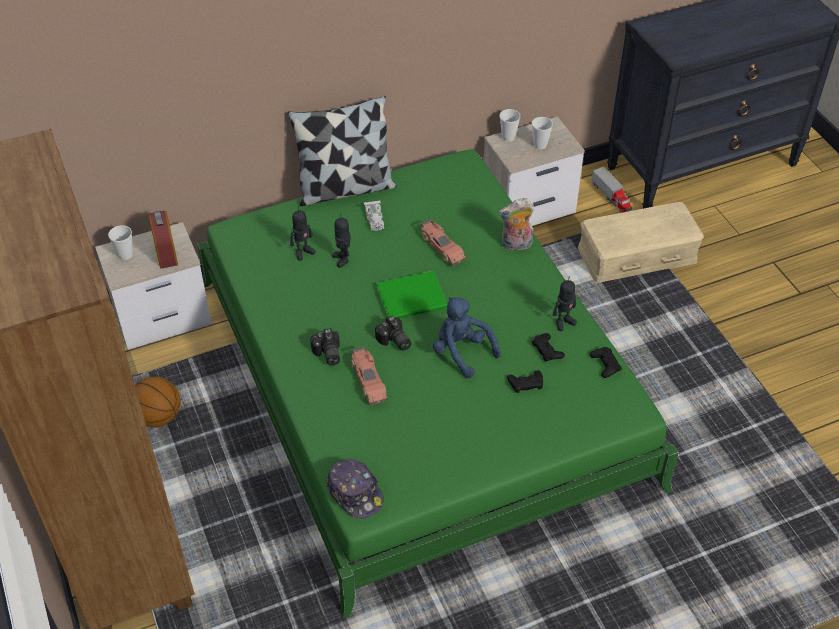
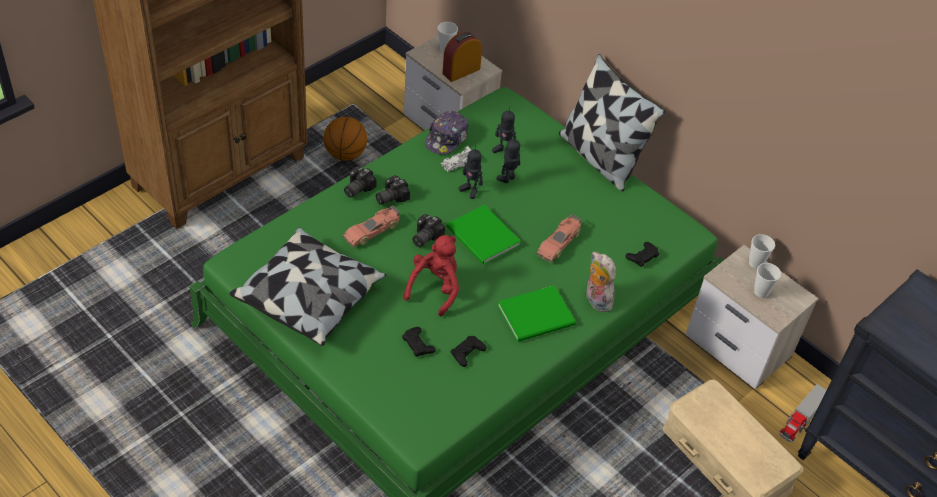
camera: 65 degrees right, 0 degrees up
(300, 379) = (356, 188): none -> camera
(355, 493) = (249, 253): cap -> cap (447, 139)
(375, 219) = (569, 187): white toy car -> white toy car (457, 163)
(436, 454) = (309, 297): none -> pillow
(461, 352) = (435, 288): blue plush toy -> red plush toy
(521, 288) = (538, 316): none -> green book
(563, 322) = (510, 359): toy robot -> toy robot (470, 190)
(605, 364) = (469, 403): black game controller -> black game controller (642, 256)

